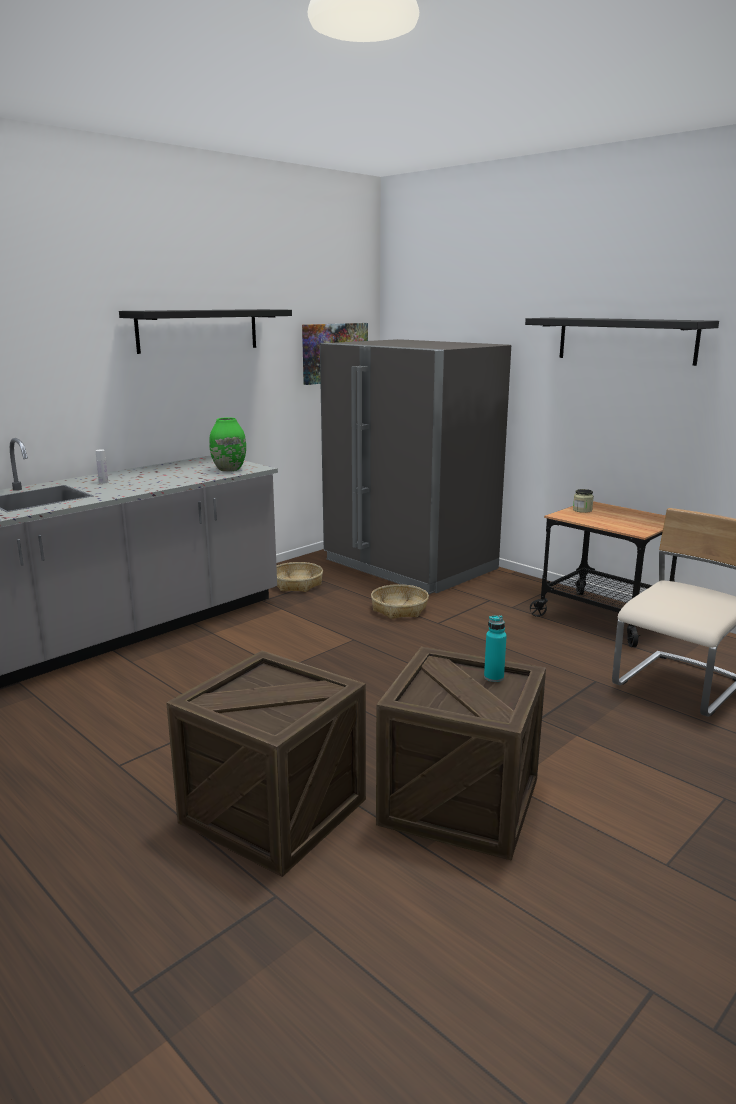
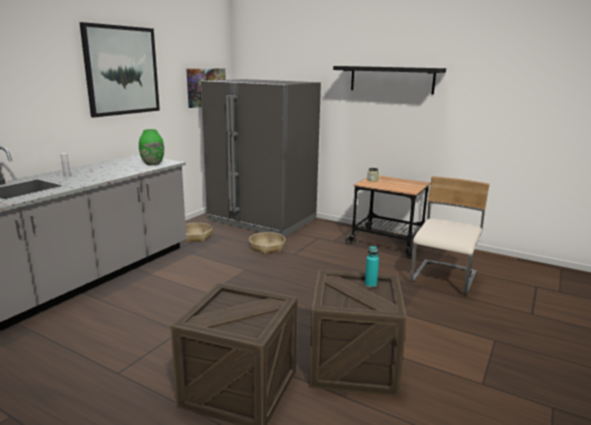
camera: 15 degrees left, 0 degrees up
(198, 330) = (122, 70): black shelf -> picture

